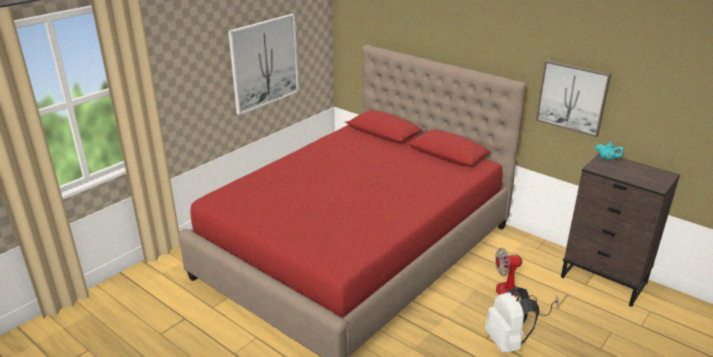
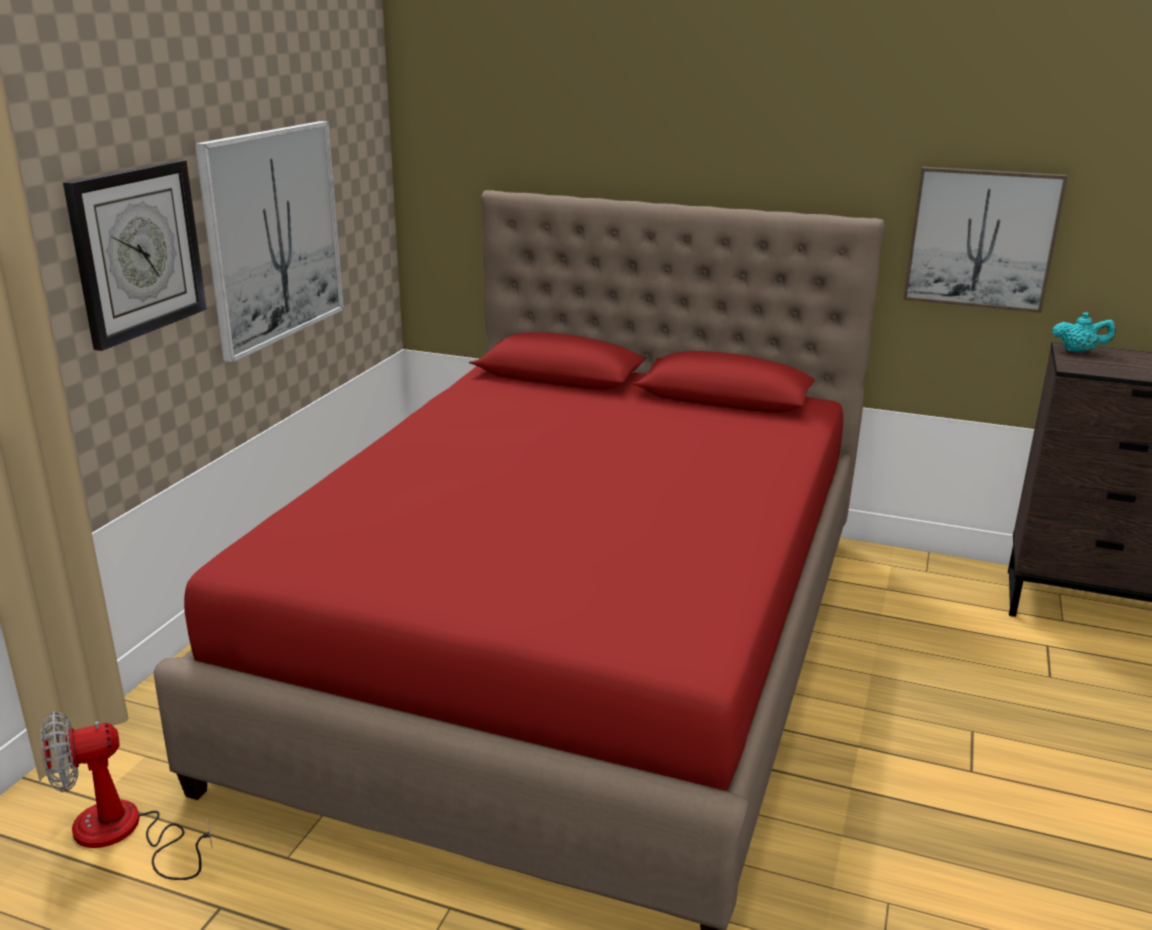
camera: 20 degrees left, 5 degrees down
(199, 74) = (137, 251): none -> wall clock
(507, 342) = (1016, 770): white backpack -> none
(514, 295) = (955, 668): fan -> fan (123, 834)

